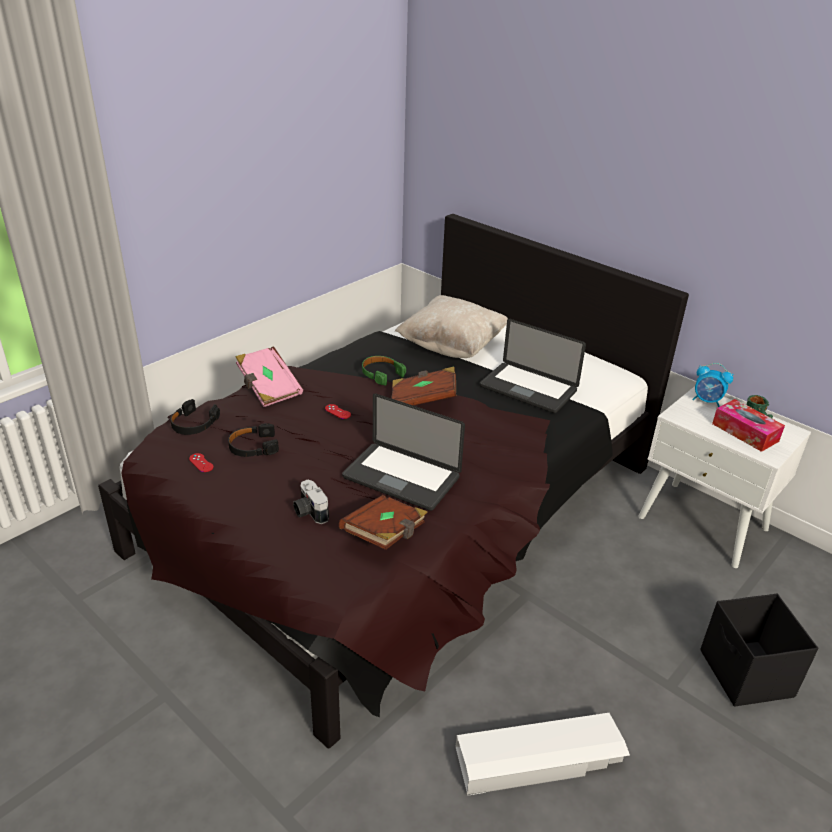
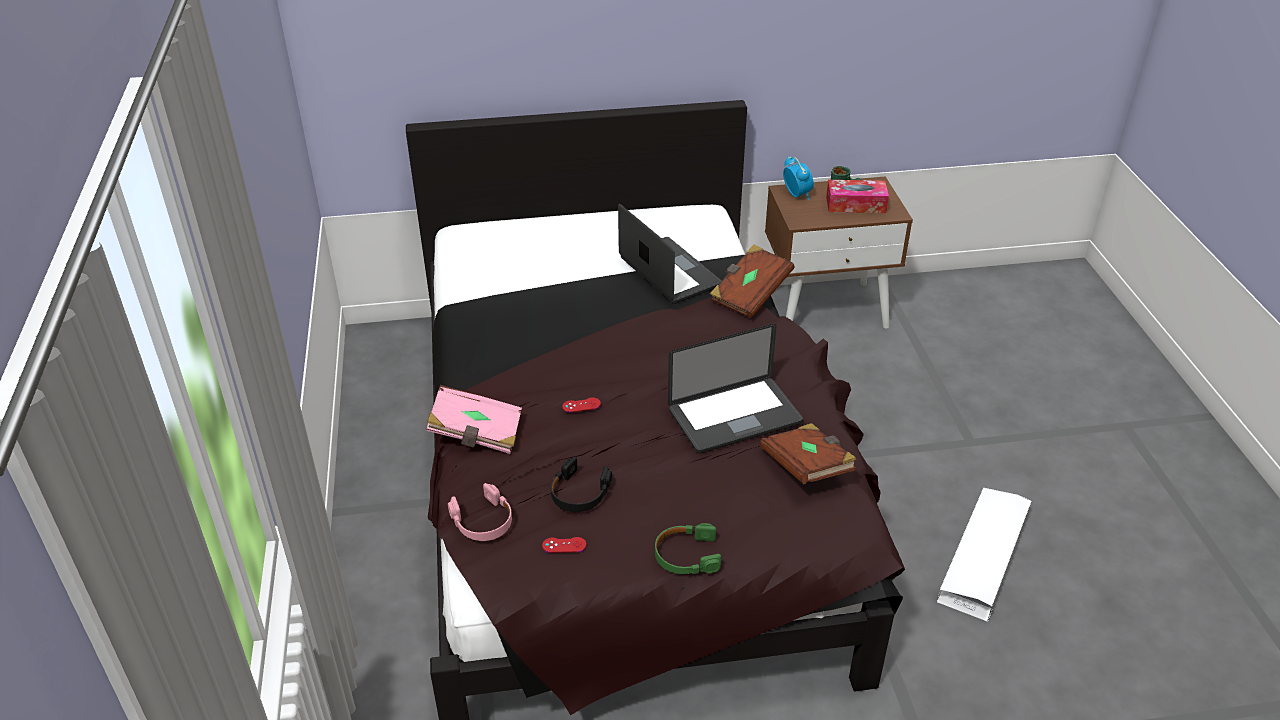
camera: 50 degrees left, 5 degrees up
(194, 424) = (483, 521): black headphones -> pink headphones
(309, 512) = (728, 501): camera -> none
(381, 374) = (541, 344): green headphones -> green headphones (686, 556)
(423, 400) = (622, 341): brown book -> brown book (749, 294)
(452, 347) = (540, 276): beige pillow -> none
(528, 389) = (669, 272): laptop -> laptop turned 105 degrees counterclockwise
(703, 523) = (826, 309): white nightstand -> brown nightstand
(707, 401) = (797, 194): alarm clock -> alarm clock turned 90 degrees counterclockwise
(746, 675) = (991, 397): black storage box -> none

